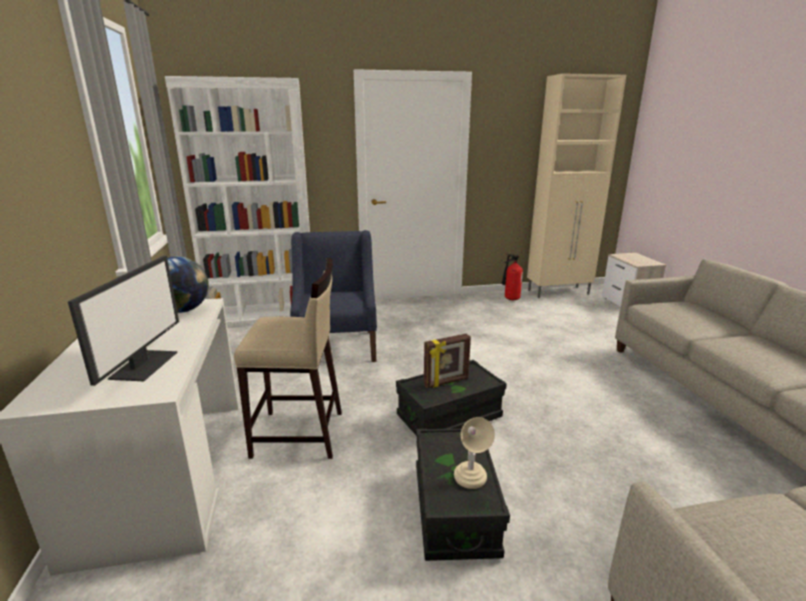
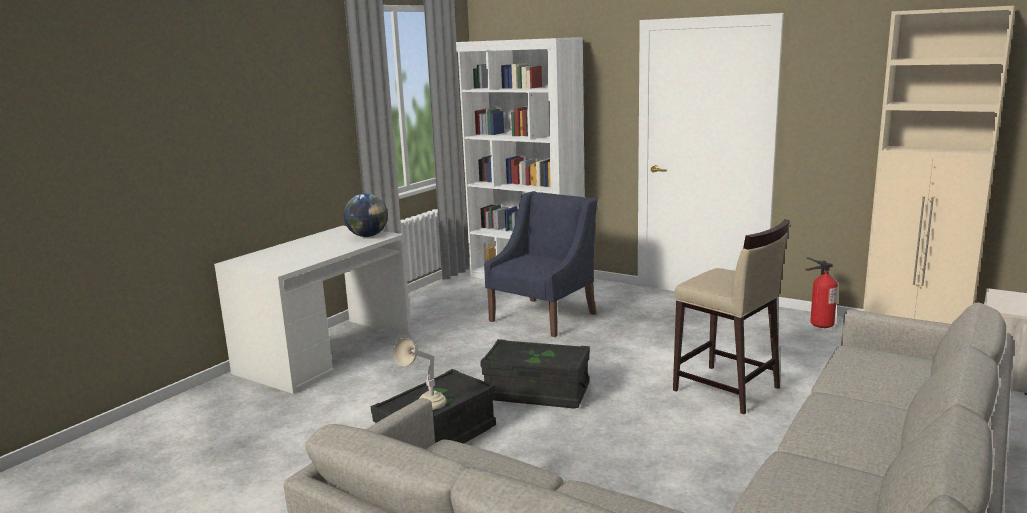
camera: 45 degrees right, 5 degrees down
(143, 364) = (296, 258): monitor -> none
(299, 434) = (419, 362): beige stool -> beige stool (726, 389)
(446, 382) = (534, 353): picture frame -> none

